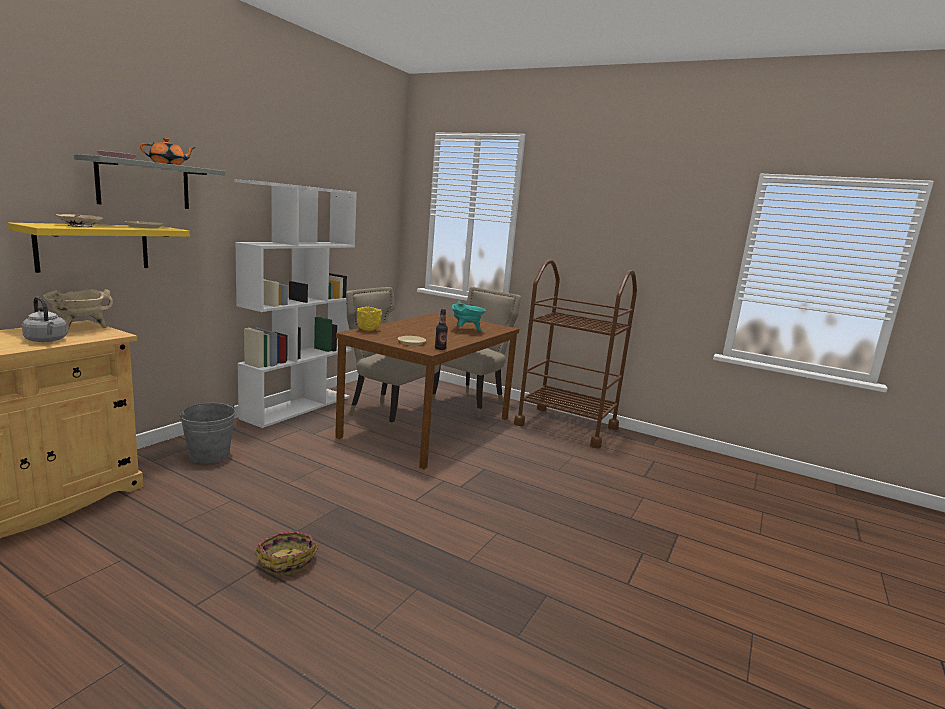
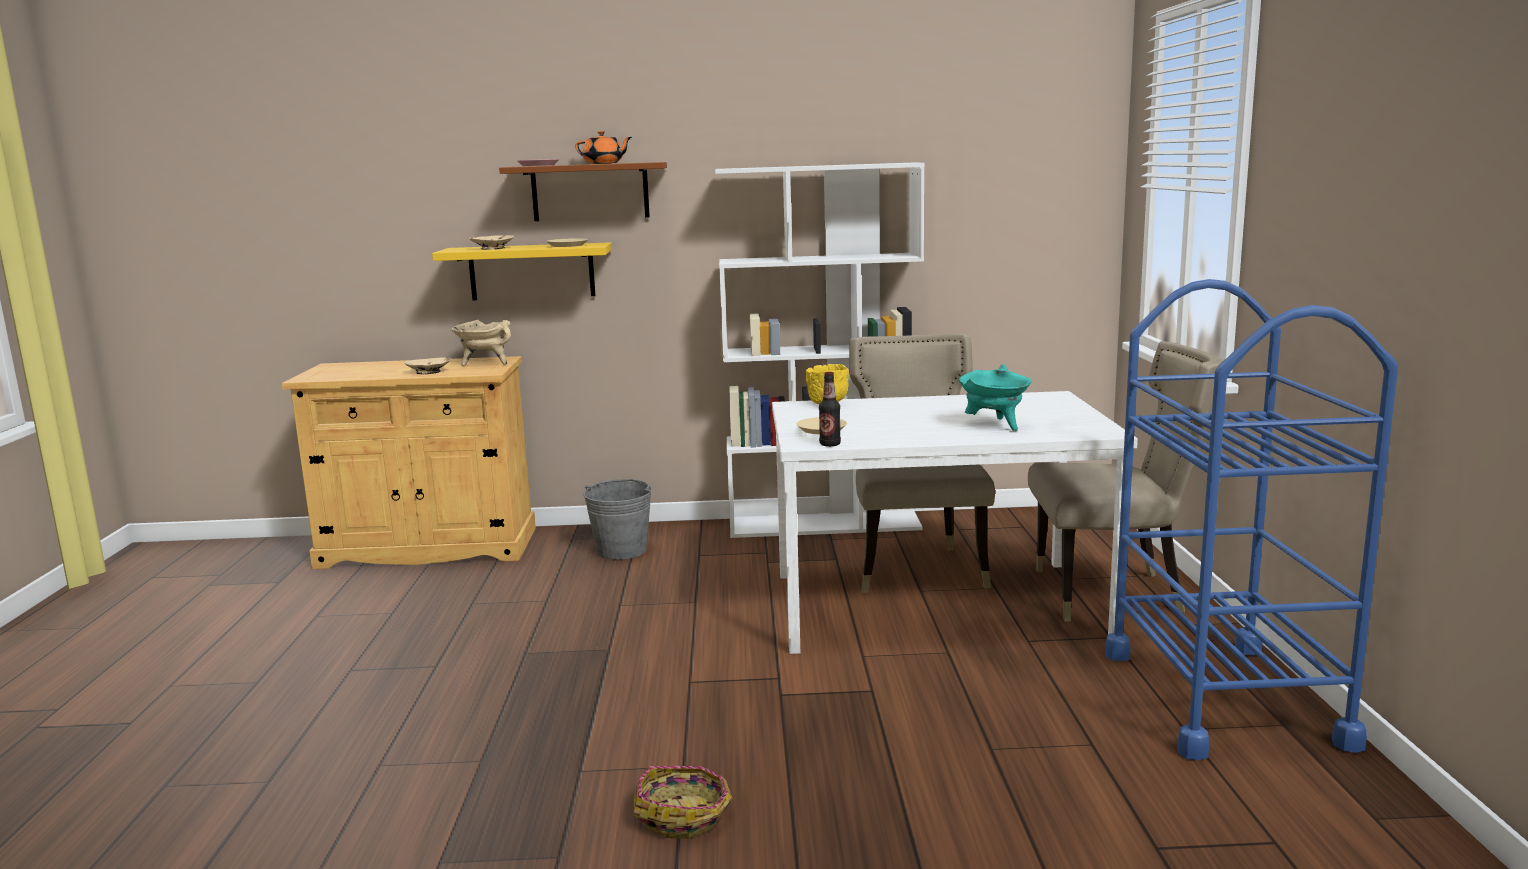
camera: 60 degrees right, 0 degrees up
(46, 340) = (428, 372): grey kettle -> beige bowl
(144, 184) = (590, 192): grey shelf -> brown shelf
(287, 560) = (462, 673): basket -> basket (684, 815)
(428, 426) = (938, 604): brown dining table -> white dining table
(566, 426) = (1223, 697): brown cart -> blue cart

